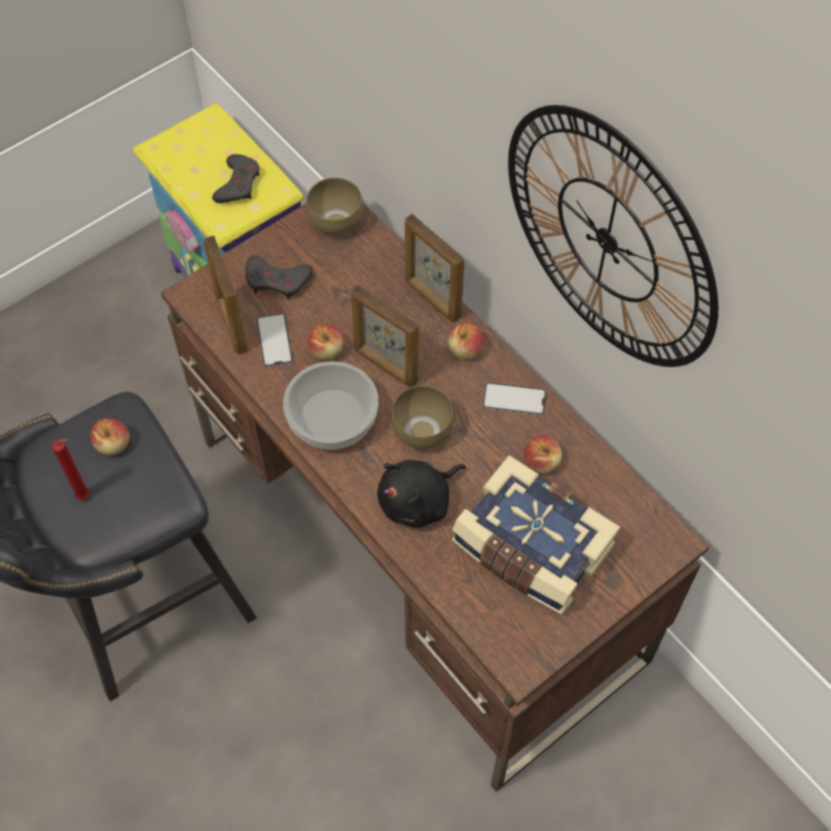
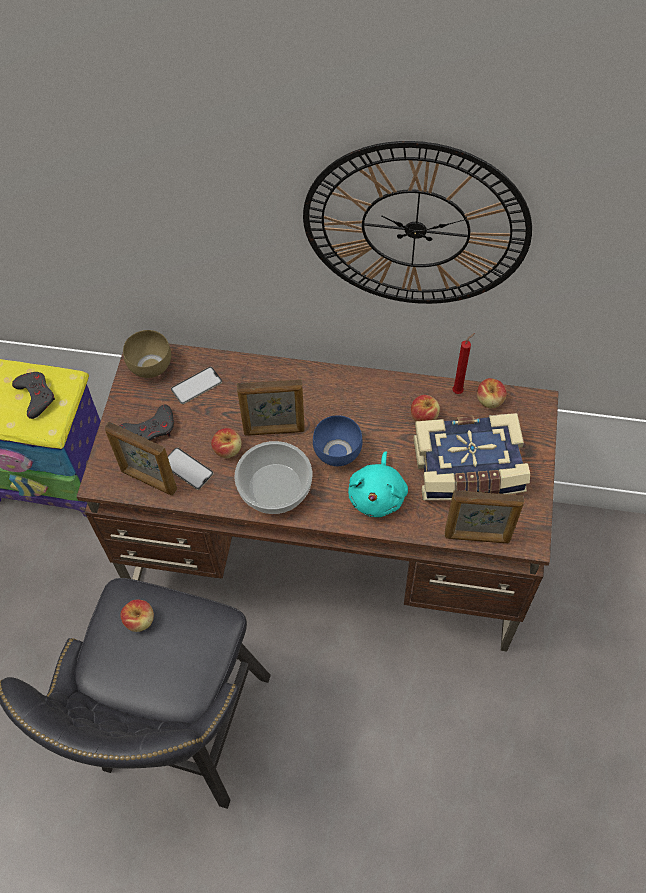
camera: 40 degrees left, 0 degrees up
(85, 496) = (156, 668): red candle -> red candle (459, 391)
(418, 501) = (377, 495): black plush toy -> turquoise plush toy
(424, 433) = (339, 452): brown bowl -> blue bowl
(432, 299) = (261, 369): picture frame -> picture frame (477, 537)
(465, 350) = (313, 384): apple -> apple (490, 400)
(514, 399) = (371, 391): phone -> phone (196, 385)

